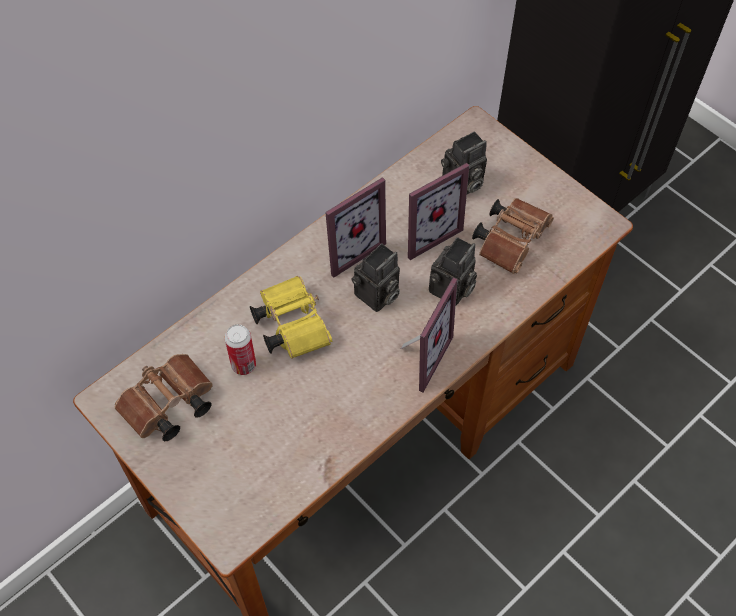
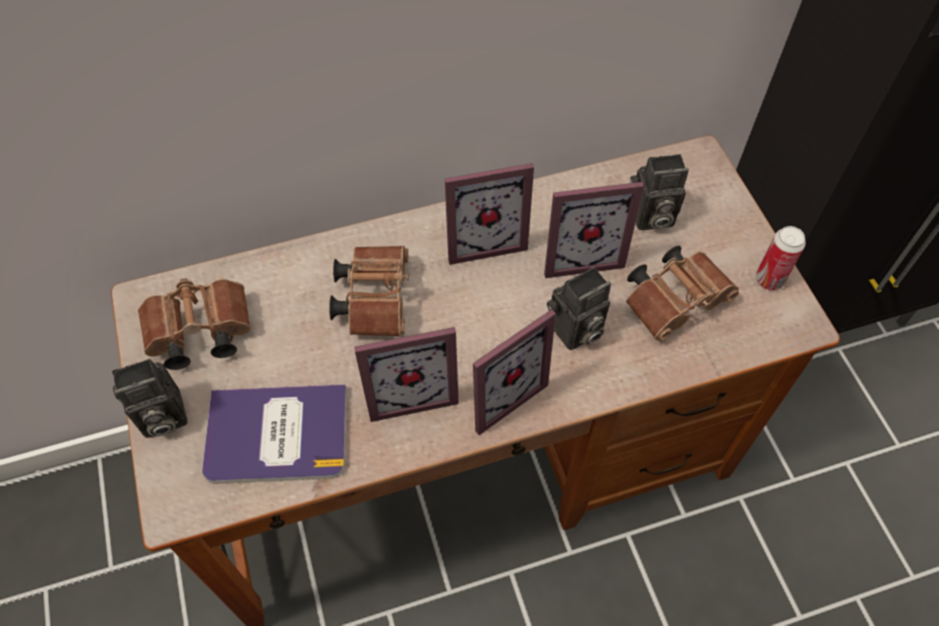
camera: 25 degrees right, 0 degrees up
(243, 365) = (300, 321): can -> can (769, 280)
(275, 454) = (277, 434): none -> book
(290, 324) = (374, 297): yellow binoculars -> brown binoculars
(355, 381) = (410, 390): none -> picture frame
(376, 296) = (485, 304): camera -> camera (160, 418)

